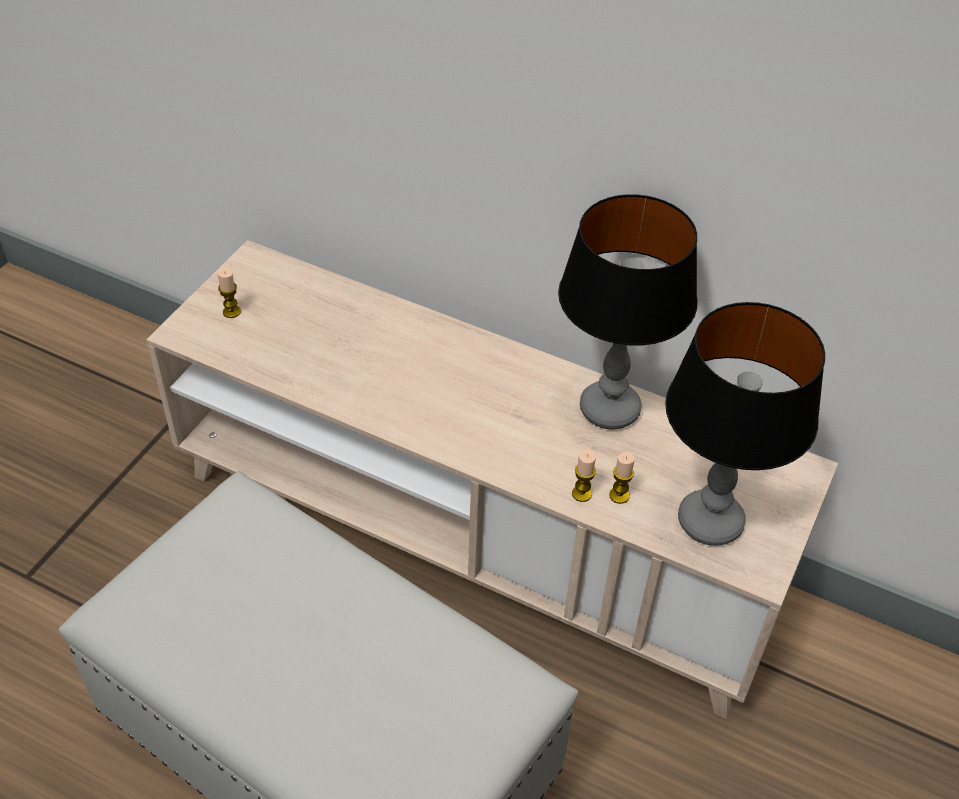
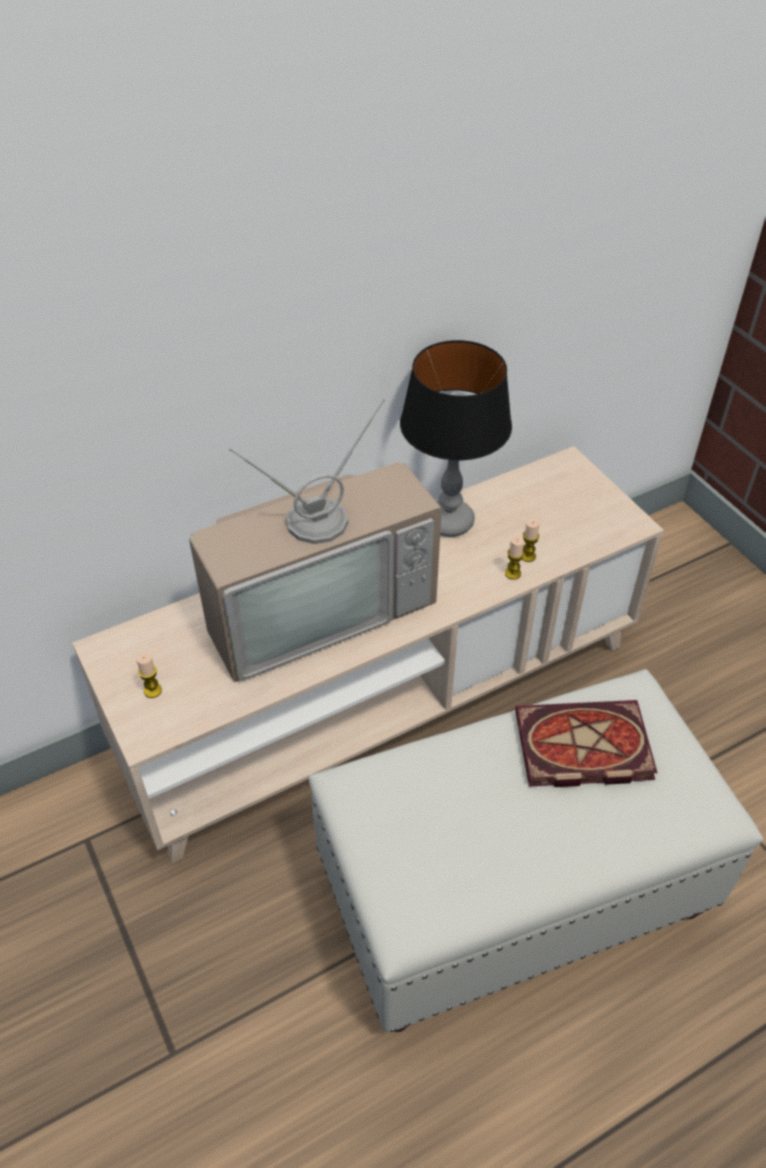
camera: 55 degrees left, 0 degrees up
(406, 666) = (580, 748): none -> book
(411, 366) = (318, 605): none -> television
(709, 522) = (580, 526): table lamp -> none

